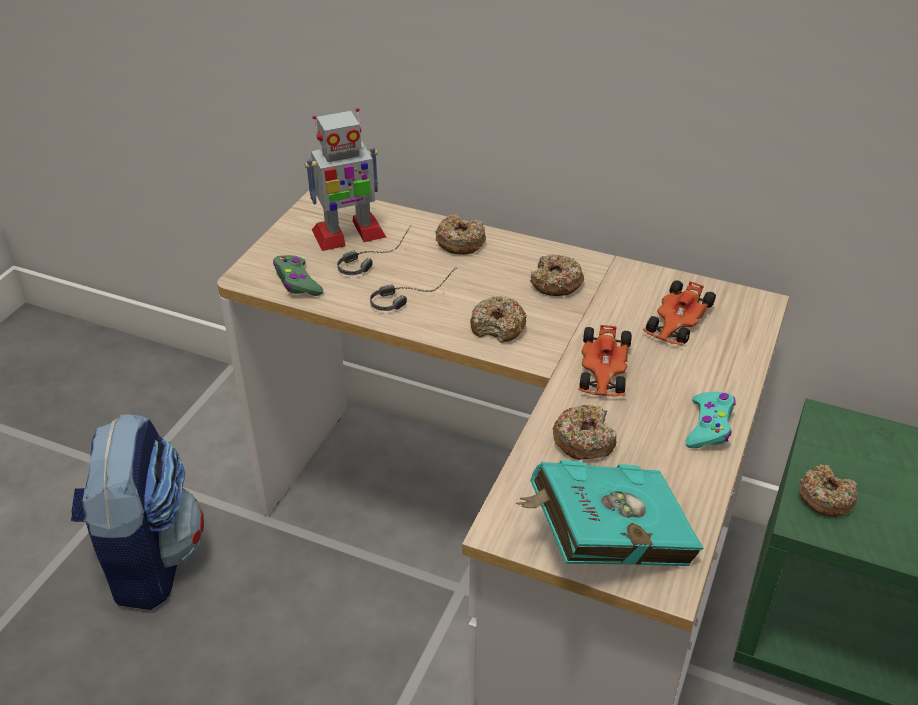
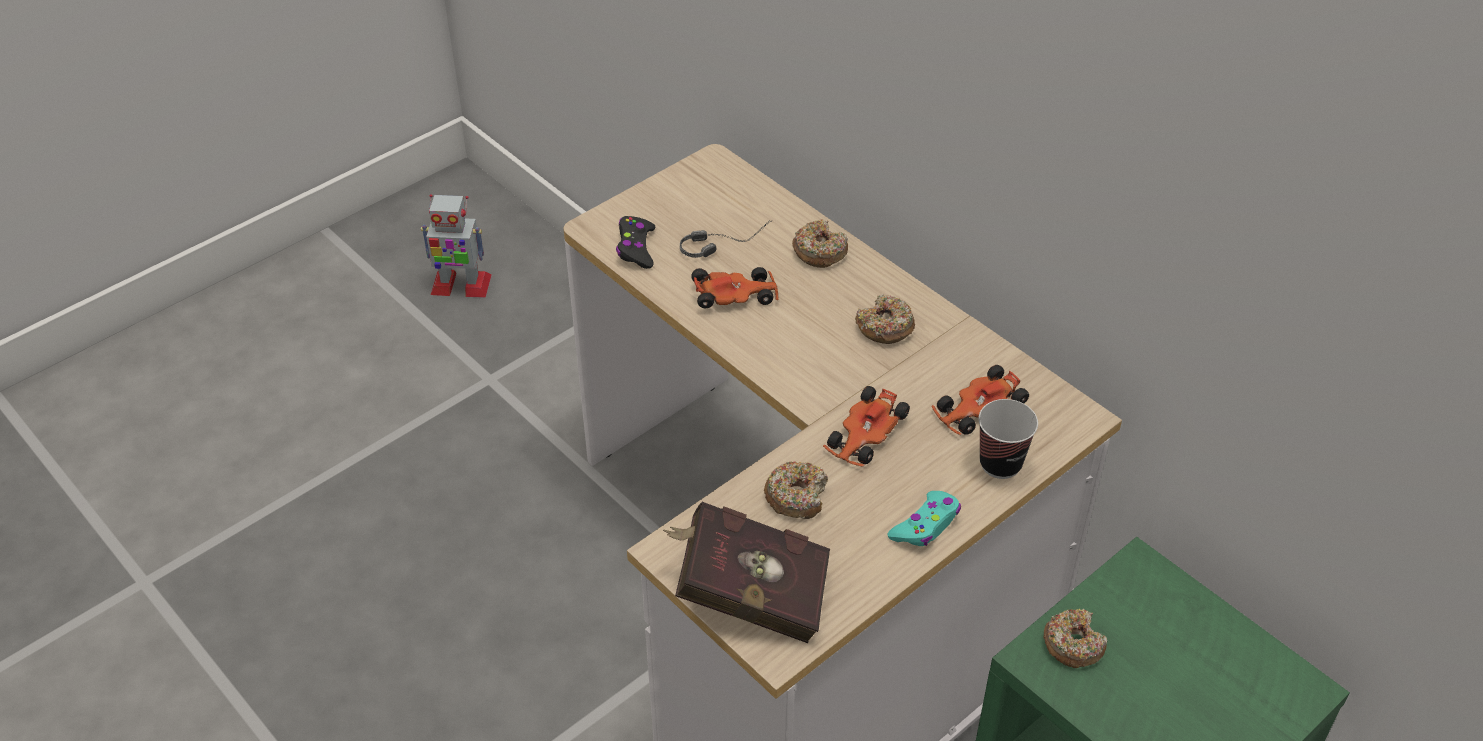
camera: 25 degrees right, 5 degrees up
(149, 559) = (464, 469): backpack -> none
(297, 282) = (636, 248): green game controller -> black game controller
(348, 234) = (715, 208): toy robot -> toy robot (460, 285)
(412, 294) = (735, 295): headphones -> toy car
(498, 327) = (795, 356): donut -> none
(603, 542) = (747, 594): turquoise book -> red book
(728, 357) = (1000, 464): none -> cup

